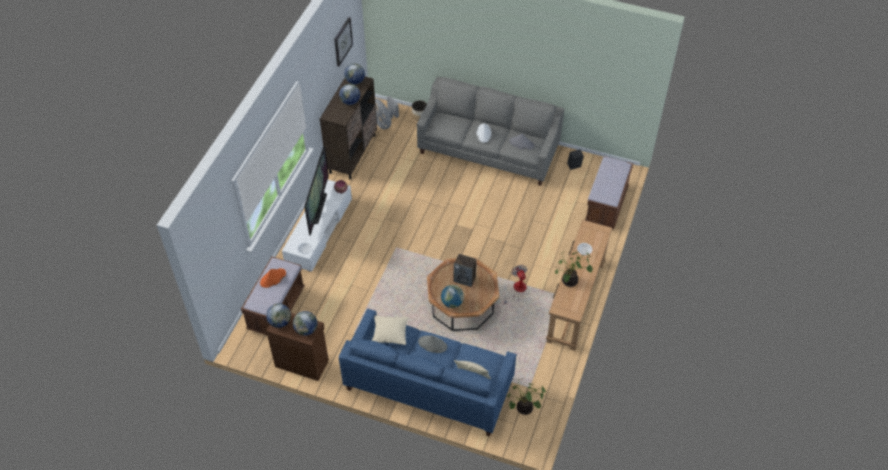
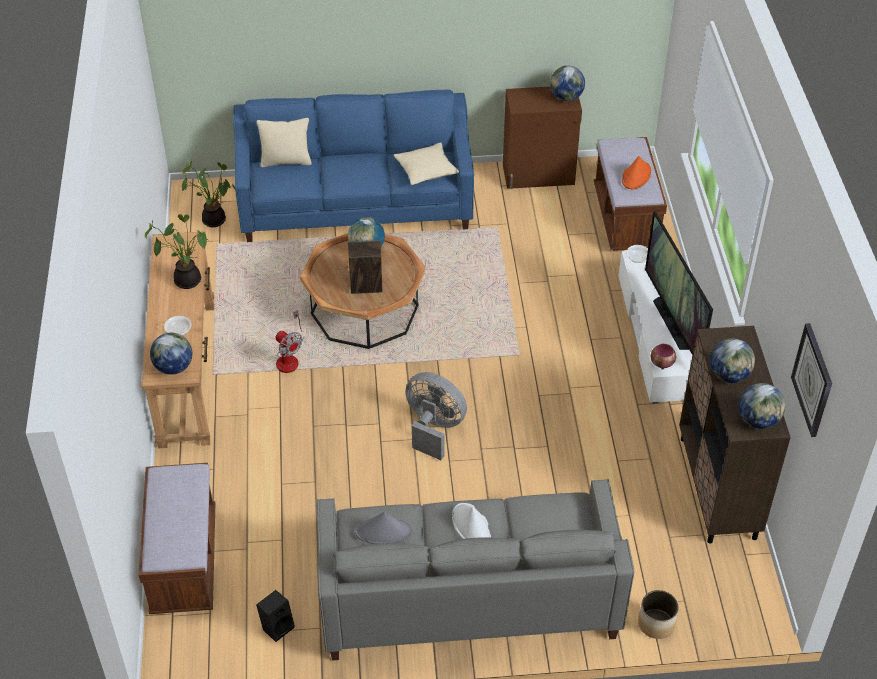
camera: 155 degrees right, 5 degrees down
(306, 330) = (525, 100): globe -> globe (173, 367)
(383, 123) = (714, 578): grey fan -> grey fan (433, 428)
(432, 344) = (360, 175): grey hat -> none

